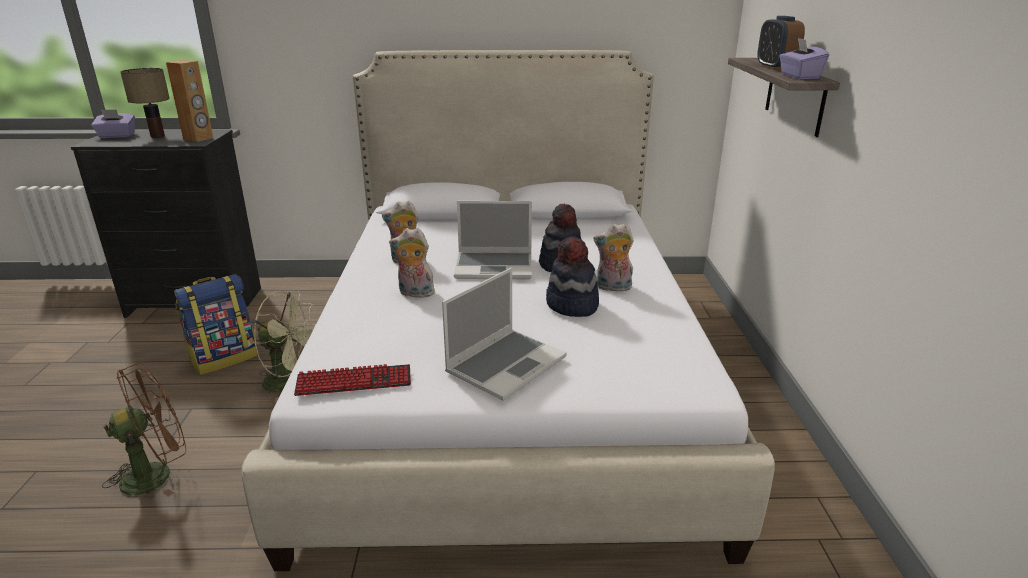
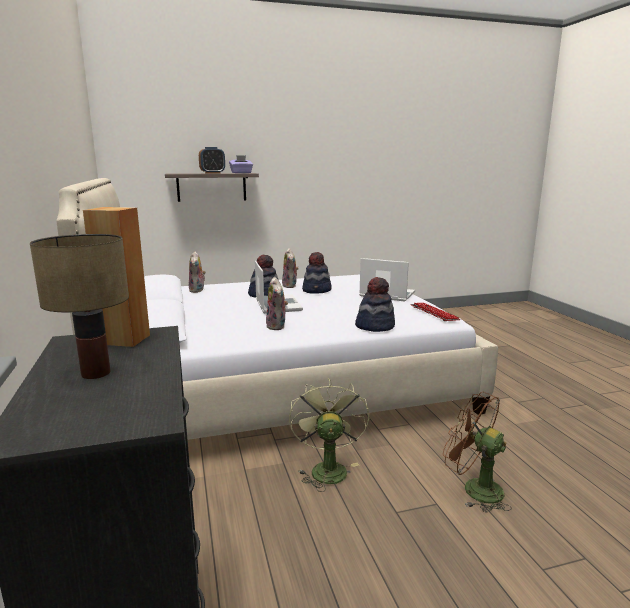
camera: 105 degrees left, 10 degrees down
(117, 136) = (73, 417): purple tissue box -> none
(224, 358) = (304, 532): backpack -> none
(347, 317) = (375, 326): none -> hat
(414, 293) = (329, 317): plush toy -> plush toy (197, 290)

